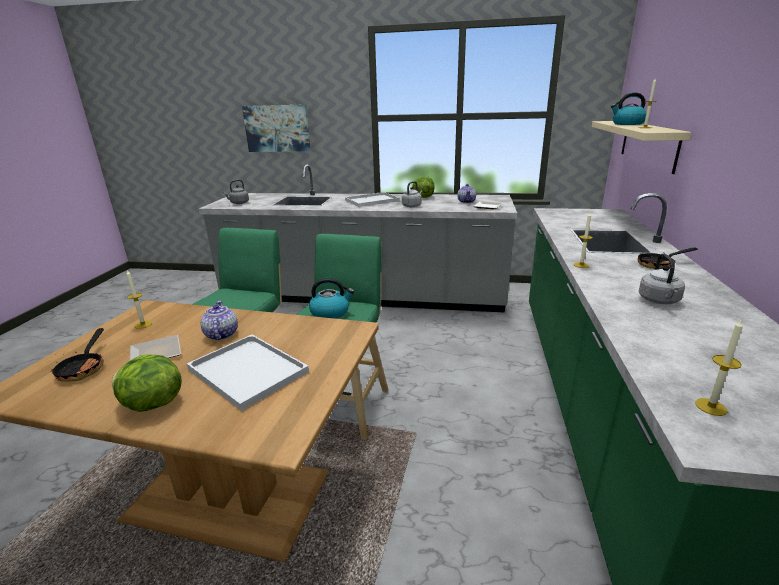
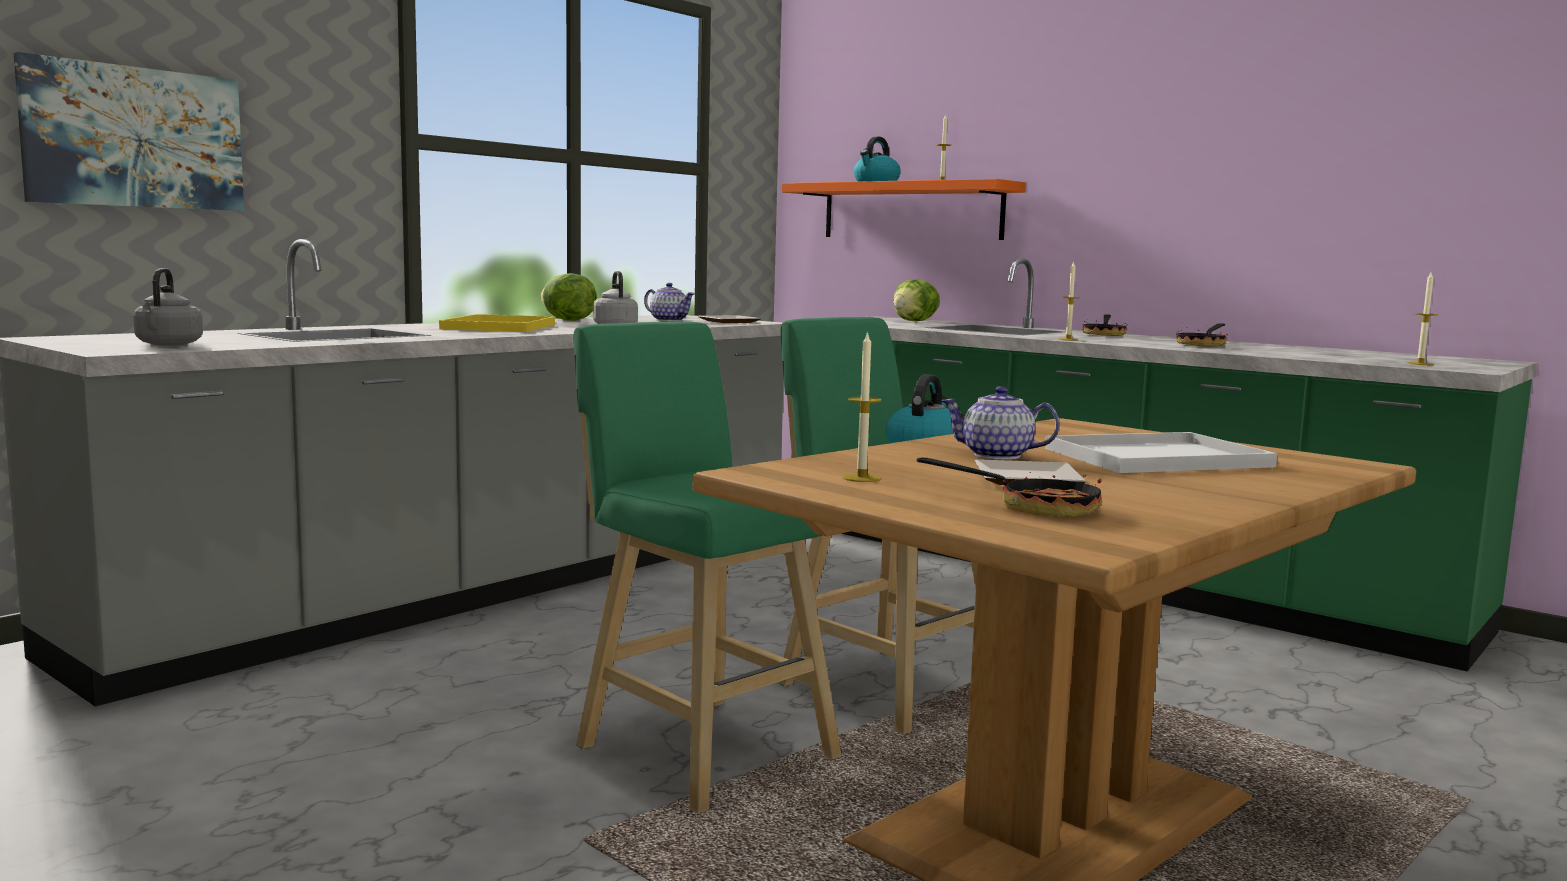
camera: 60 degrees left, 15 degrees down
(152, 404) = (1224, 489): lettuce -> lettuce (915, 321)
(371, 201) = (500, 327): white tray -> yellow tray
(648, 144) = (911, 211): beige shelf -> orange shelf
(659, 301) = (1204, 345): grey kettle -> frying pan

